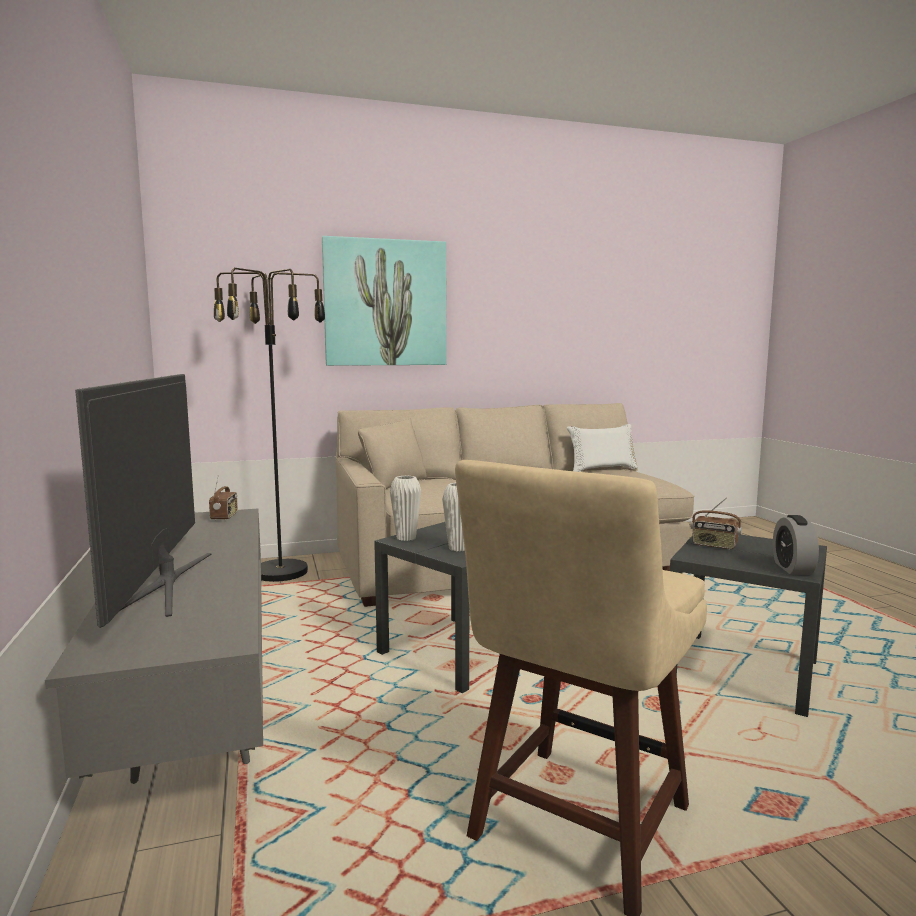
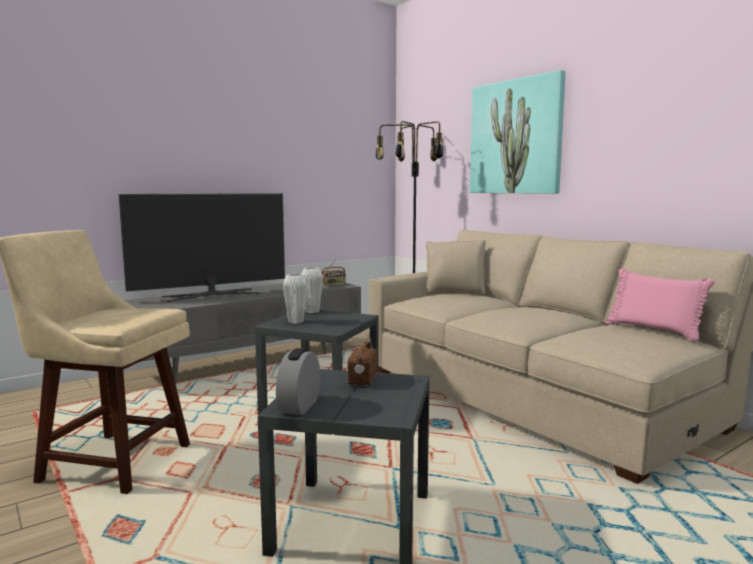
camera: 70 degrees right, 0 degrees up
(602, 470) = (654, 331): white pillow -> pink pillow
(792, 568) = (299, 406): alarm clock -> alarm clock turned 60 degrees counterclockwise

